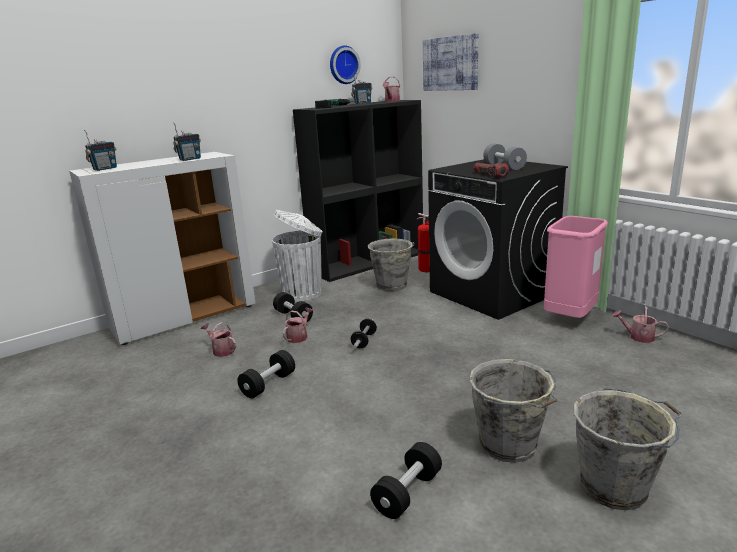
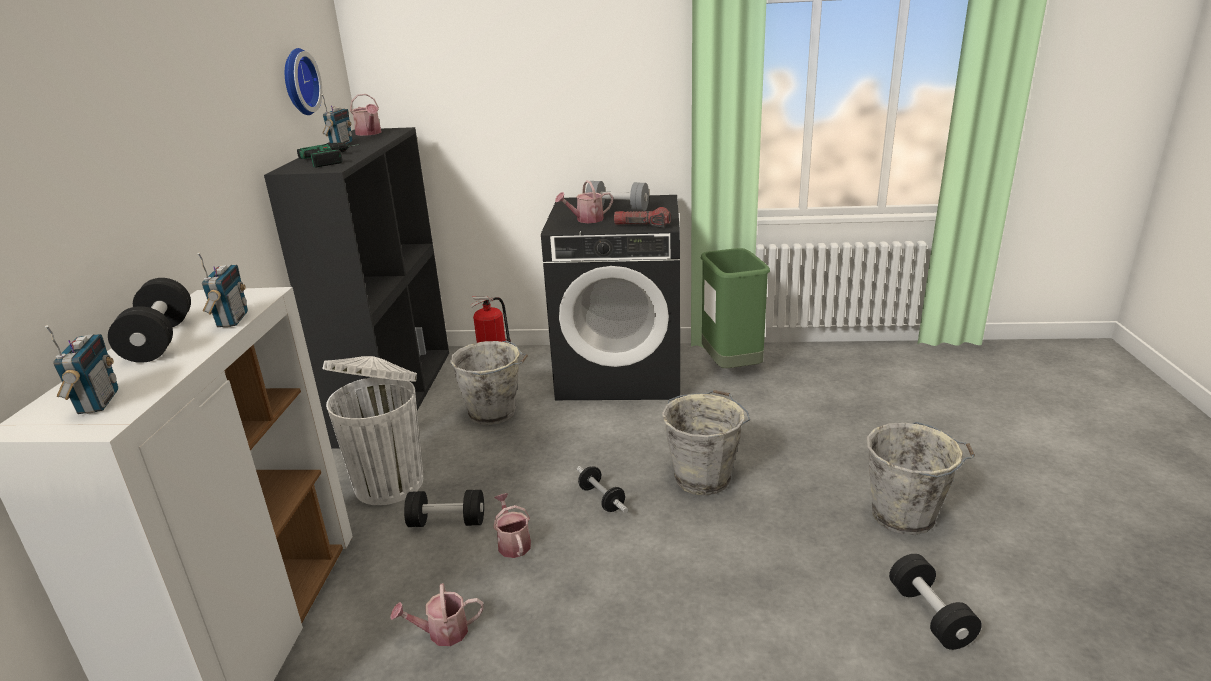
camera: 50 degrees left, 5 degrees up
(268, 384) = (605, 624): black dumbbell -> black dumbbell (159, 340)
(450, 63) = (459, 70): picture -> none
(569, 318) = (730, 367): pink trash can -> green trash can
(616, 487) = (1003, 497): grey bucket -> grey bucket (703, 477)
(638, 337) = (805, 361): watering can -> watering can (586, 220)

